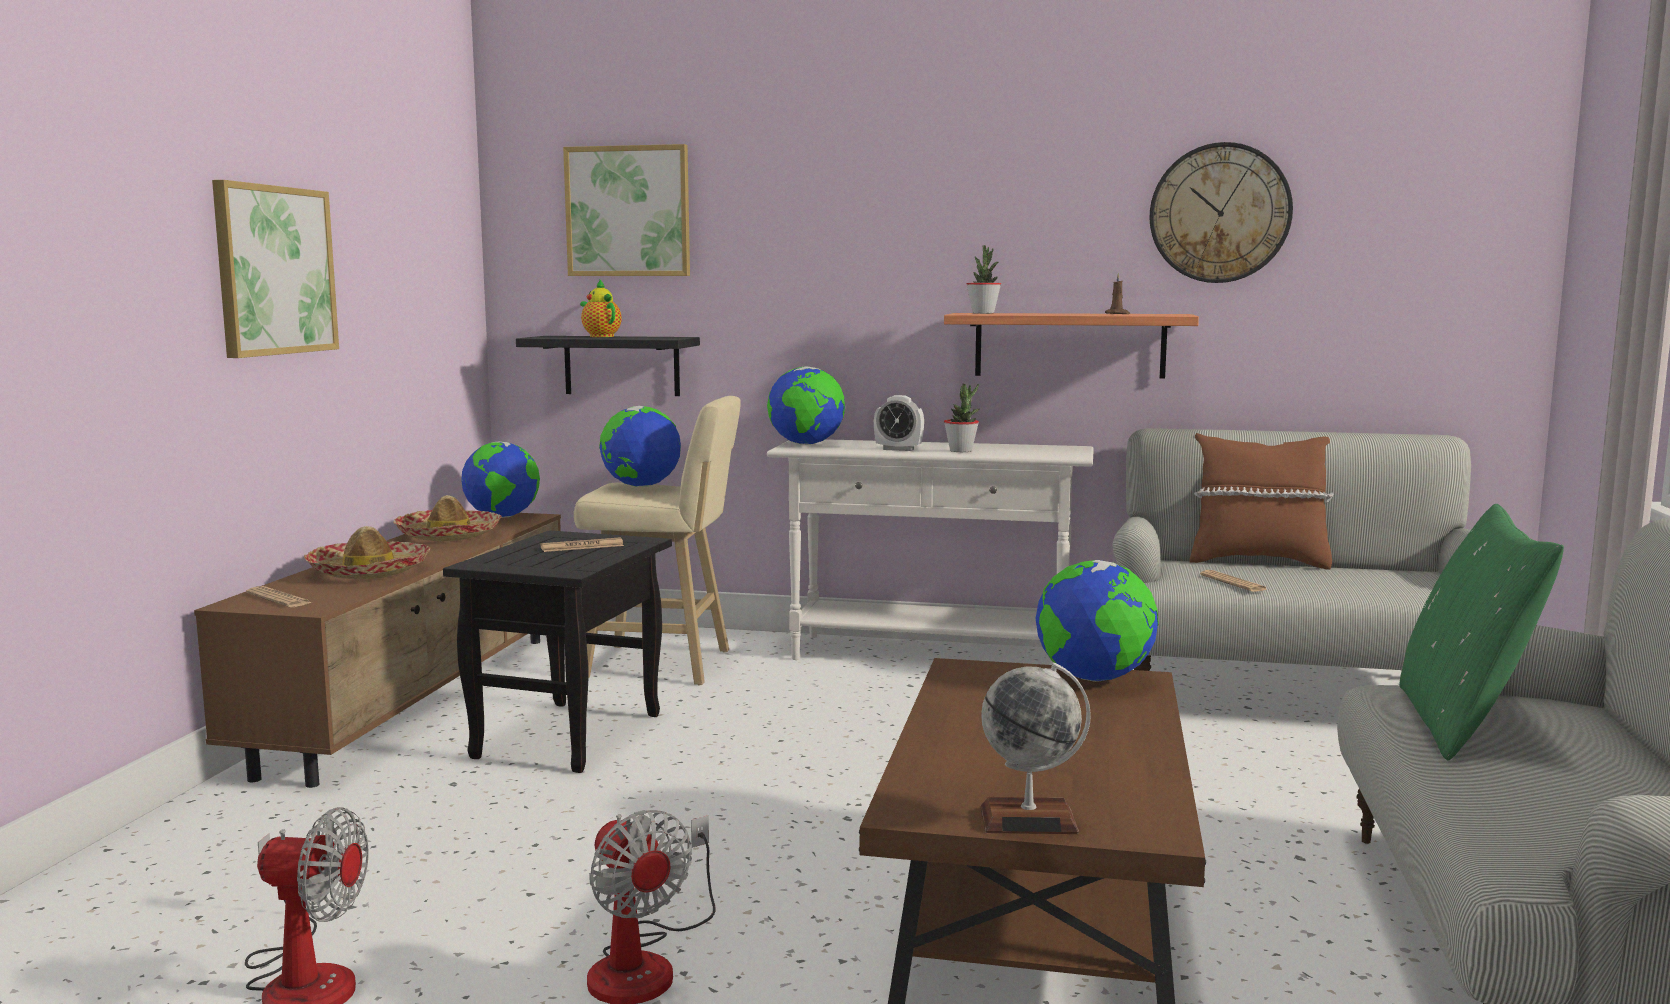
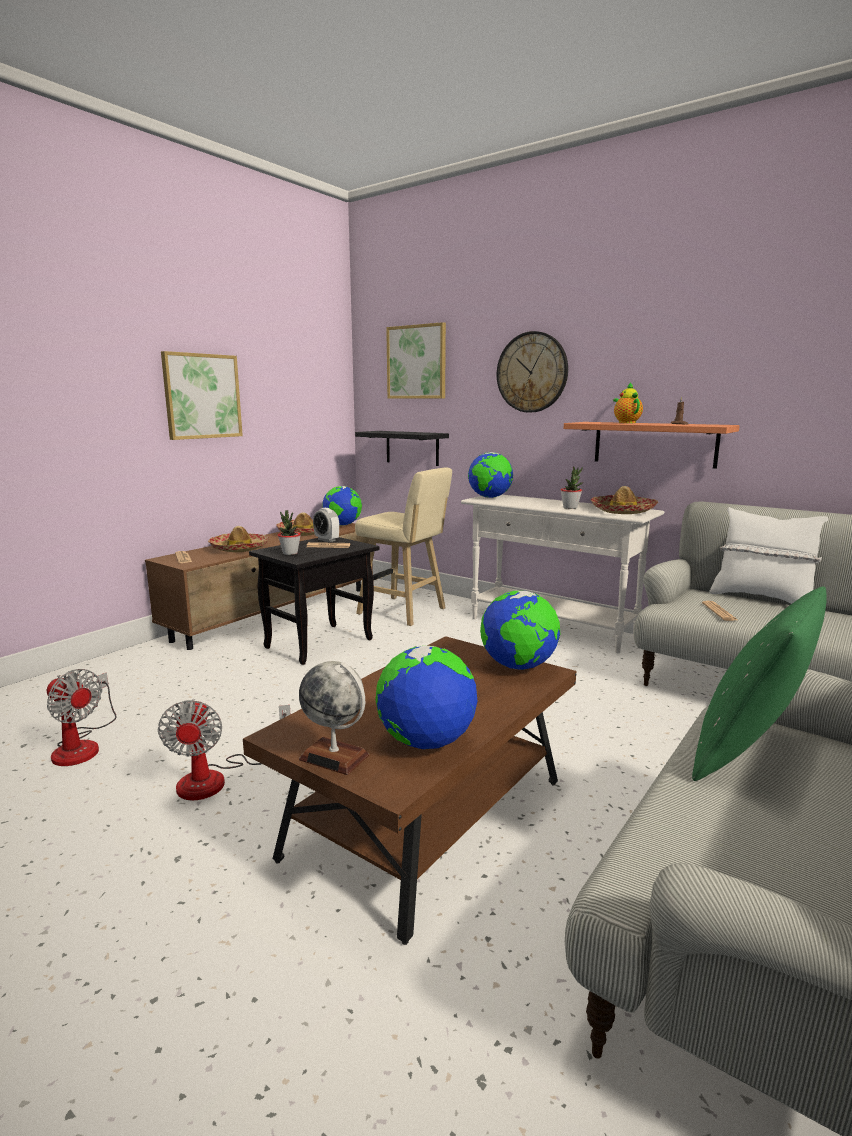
camera: 25 degrees right, 5 degrees up
(600, 336) = (399, 431): teapot -> teapot (626, 422)
(641, 486) = (395, 515): globe -> globe (426, 742)
(898, 449) = (535, 504): alarm clock -> alarm clock (326, 540)
(983, 313) = (595, 422): potted plant -> potted plant (290, 553)
(1043, 450) = (622, 511): none -> hat
(1219, 213) = (765, 353): wall clock -> wall clock (532, 372)
(1257, 561) = (761, 598): brown pillow -> white pillow

